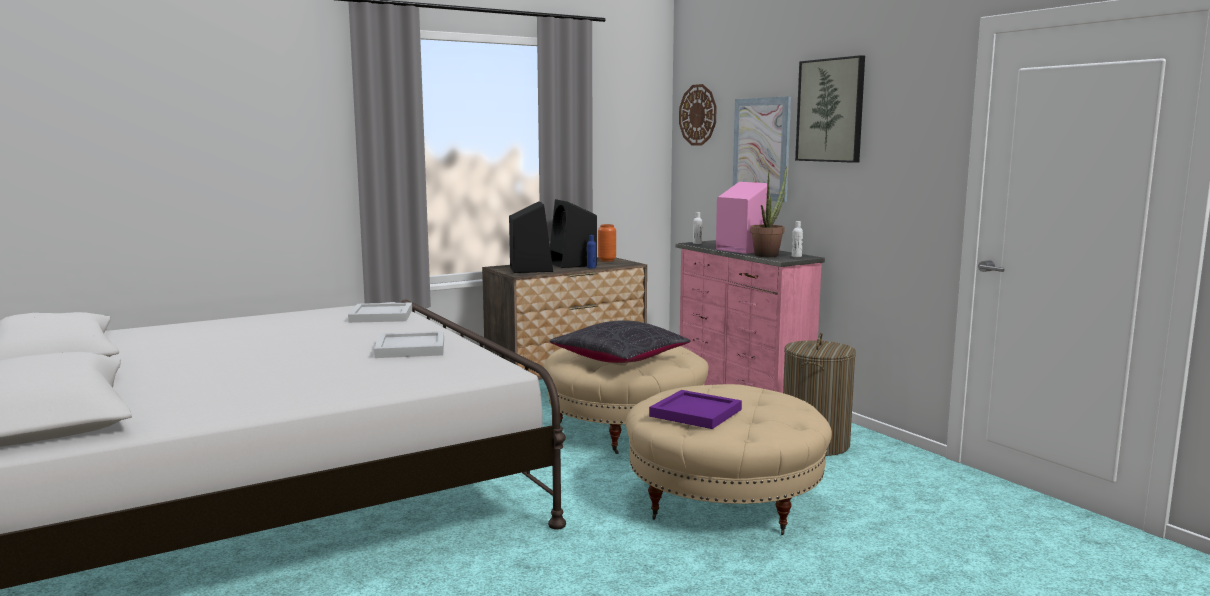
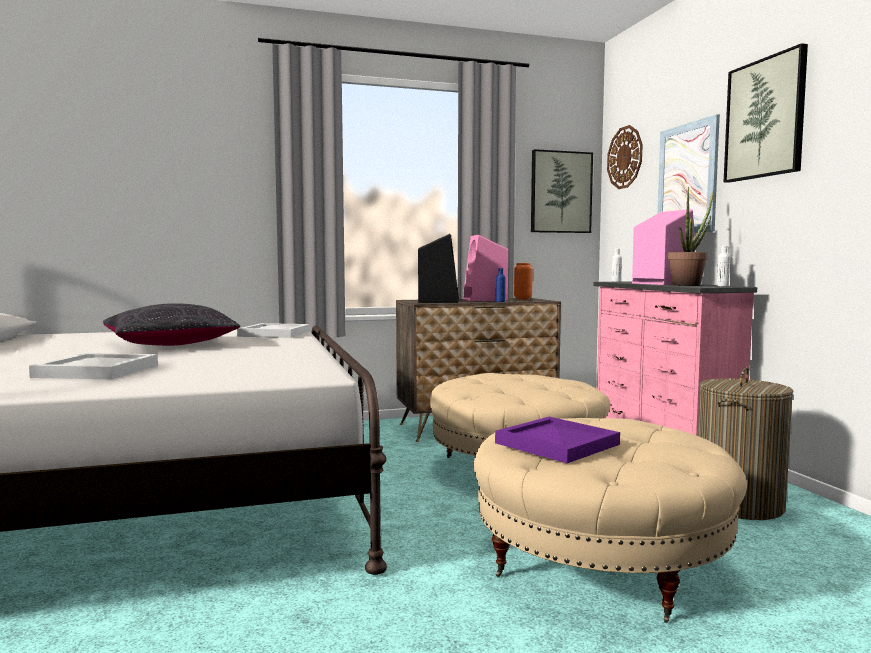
camera: 15 degrees right, 5 degrees down
(409, 348) = (257, 354): white tray -> white tray (97, 371)
(573, 264) = (485, 300): black speaker -> pink speaker
(620, 359) = (507, 388): black pillow -> black pillow (170, 345)
(634, 146) = (560, 192): none -> picture

